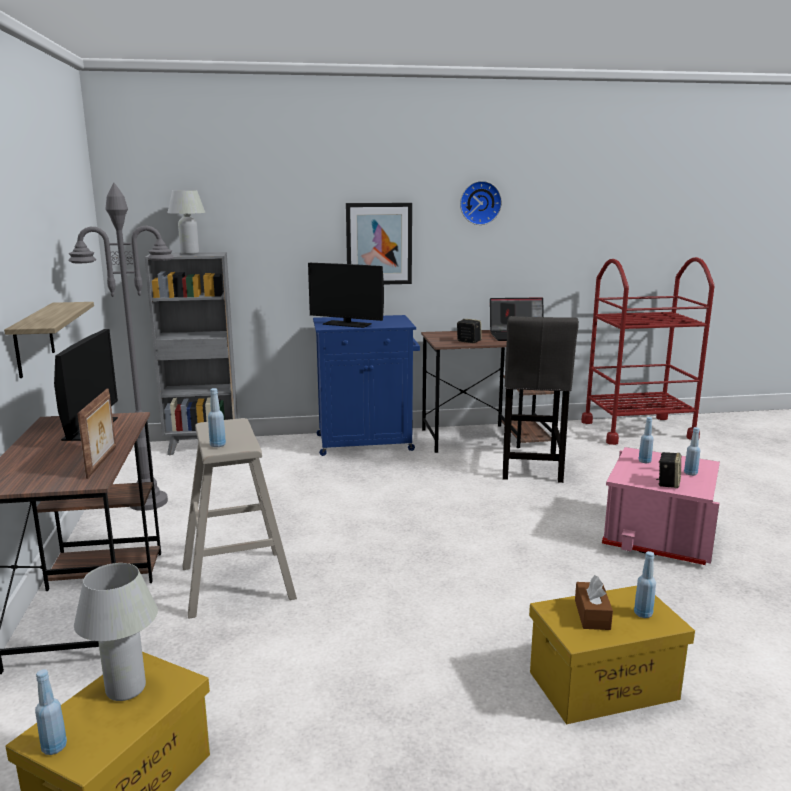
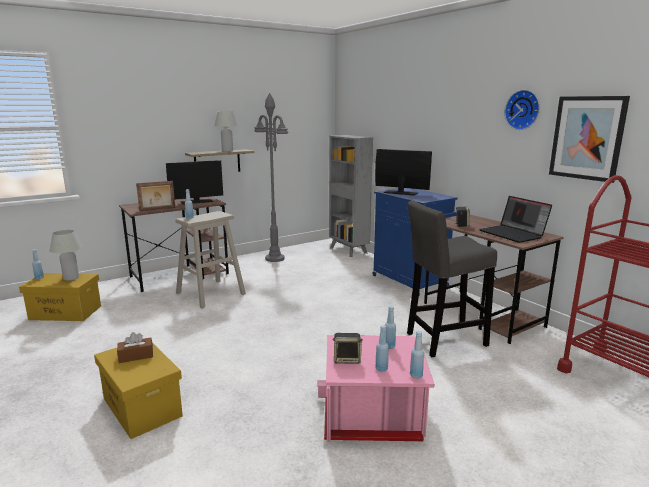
camera: 65 degrees right, 0 degrees up
(189, 253) = (353, 136): white table lamp -> white table lamp (227, 151)
(347, 324) = (400, 193): monitor -> monitor turned 120 degrees clockwise
(379, 244) = (449, 140): picture -> picture (587, 138)
(643, 614) = (139, 372): blue bottle -> blue bottle (416, 375)

